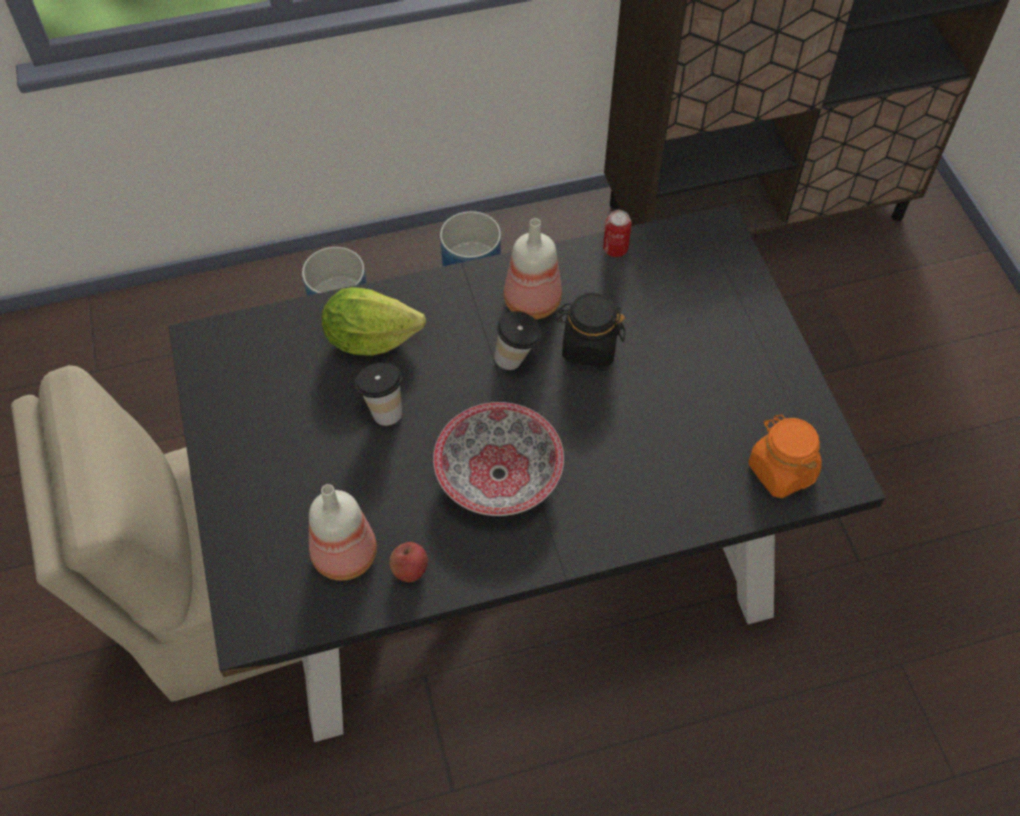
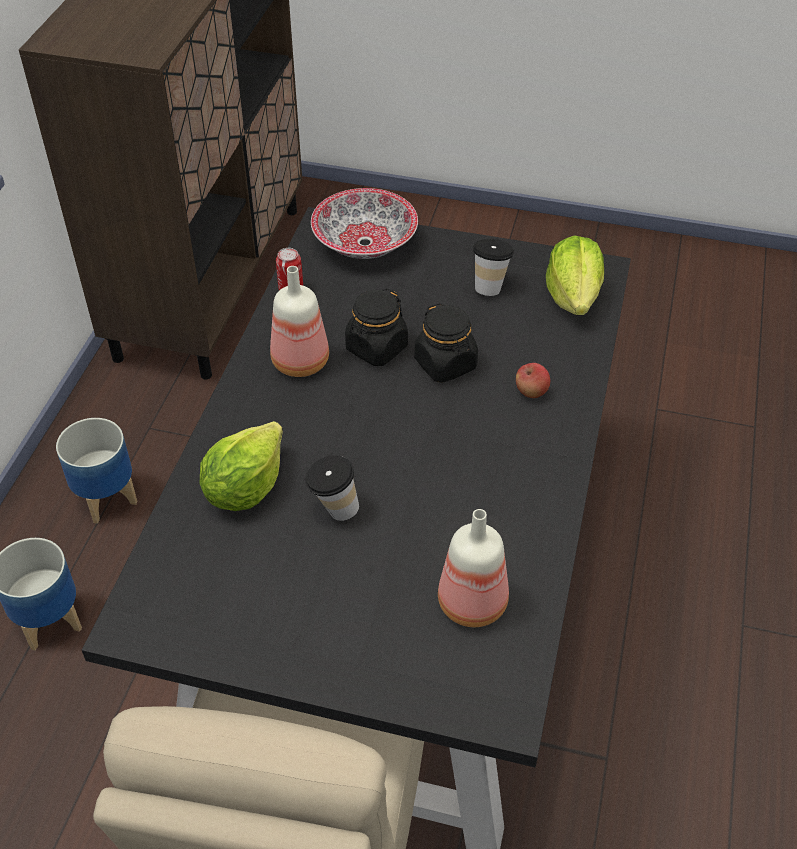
camera: 60 degrees left, 10 degrees down
(410, 570) = (518, 561): apple -> apple (531, 392)
(499, 475) = (463, 459): bowl -> bowl (366, 243)
(517, 359) = (353, 397): cup -> cup (490, 286)
(607, 408) = (446, 364): none -> black jar
(781, 470) = (573, 297): orange jar -> lettuce

